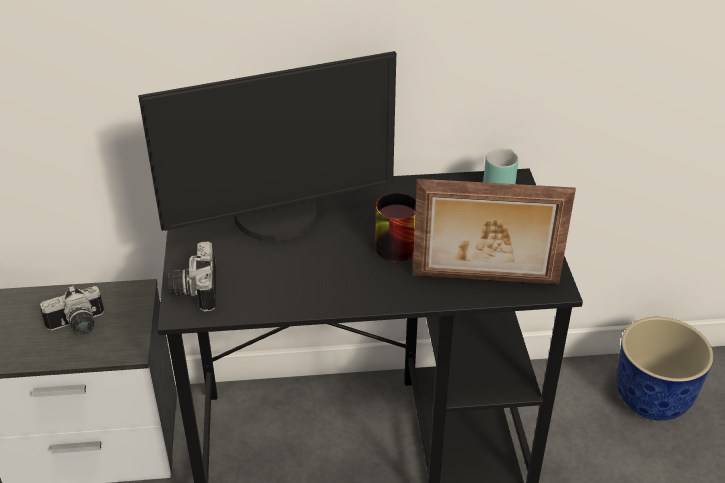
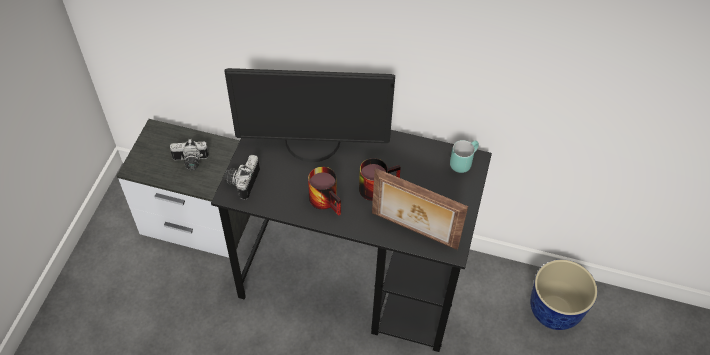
camera: 20 degrees right, 15 degrees up
(339, 277) = (328, 200): none -> mug

